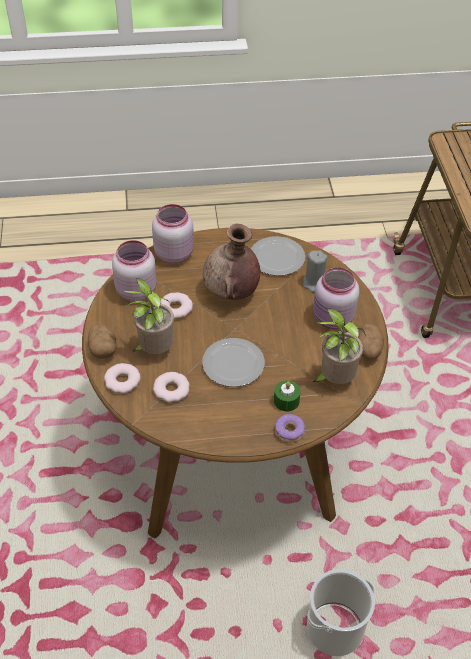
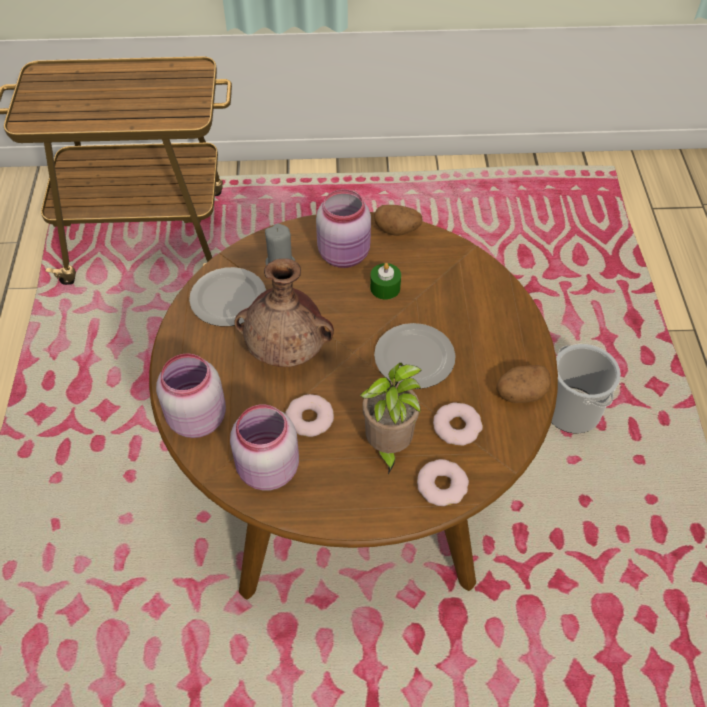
camera: 85 degrees left, 5 degrees up
(103, 349) = (382, 512): potato -> potato (520, 394)
(286, 401) = (472, 310): green candle -> green candle (385, 288)
(289, 431) = (517, 311): donut -> none
(334, 380) = (440, 264): potted plant -> none

